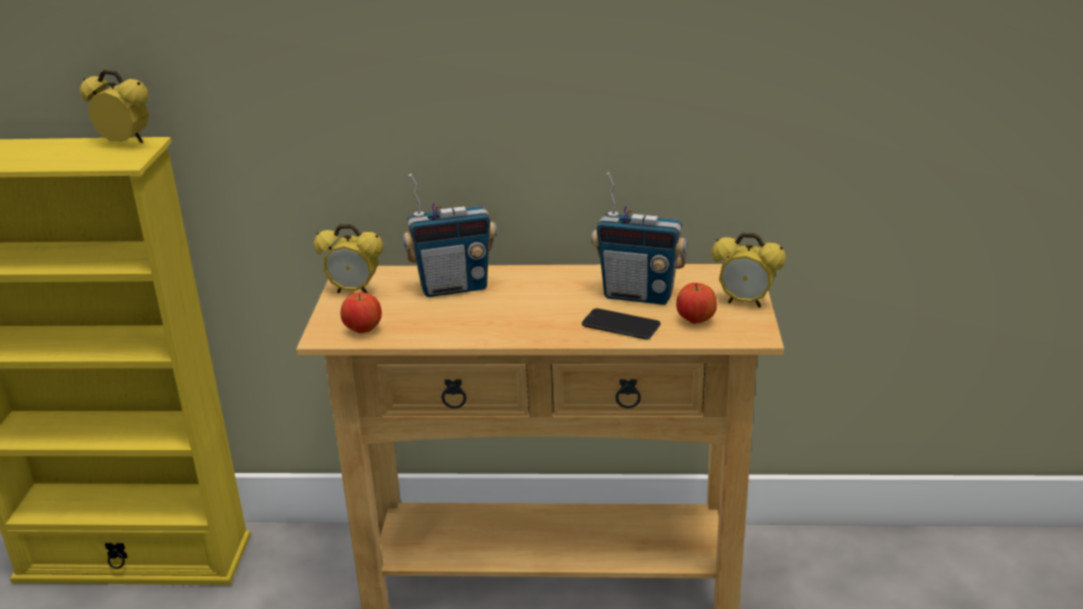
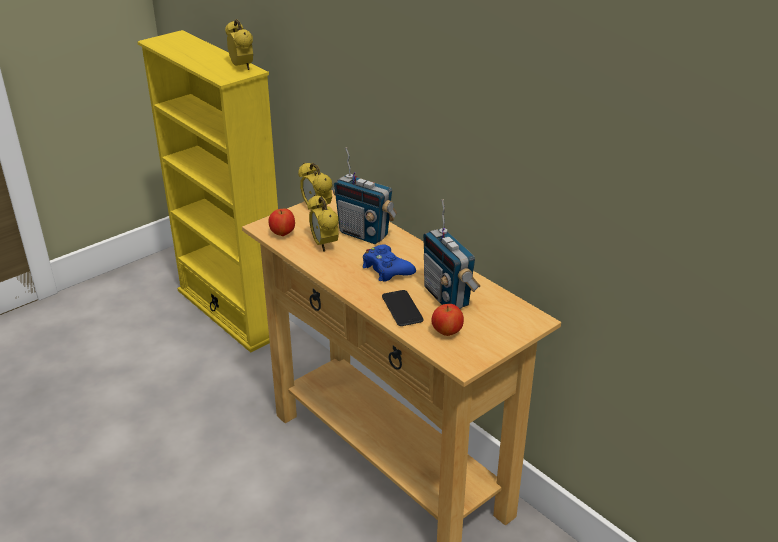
camera: 45 degrees right, 5 degrees up
(539, 303) = (386, 269): none -> blue game controller
(745, 302) = (498, 340): alarm clock -> alarm clock (324, 245)

